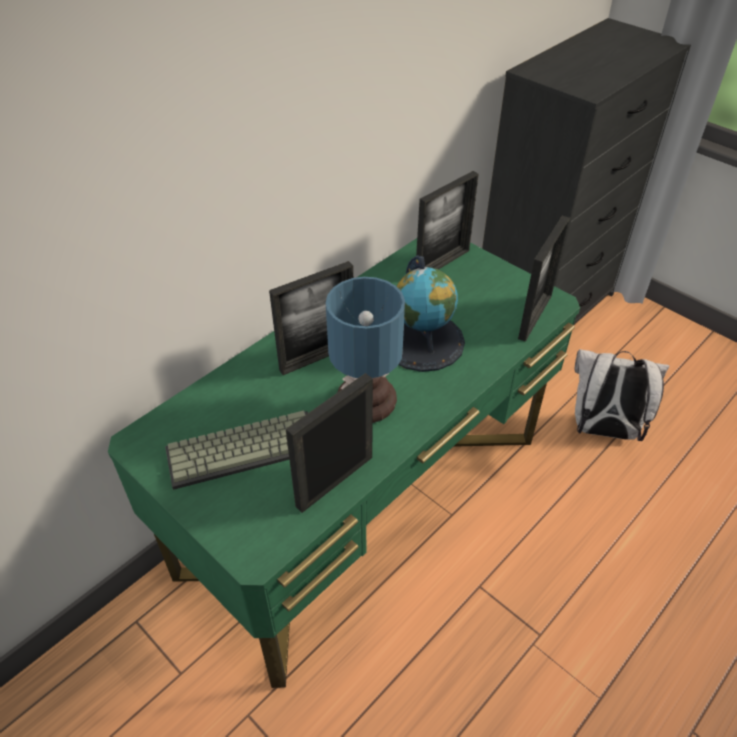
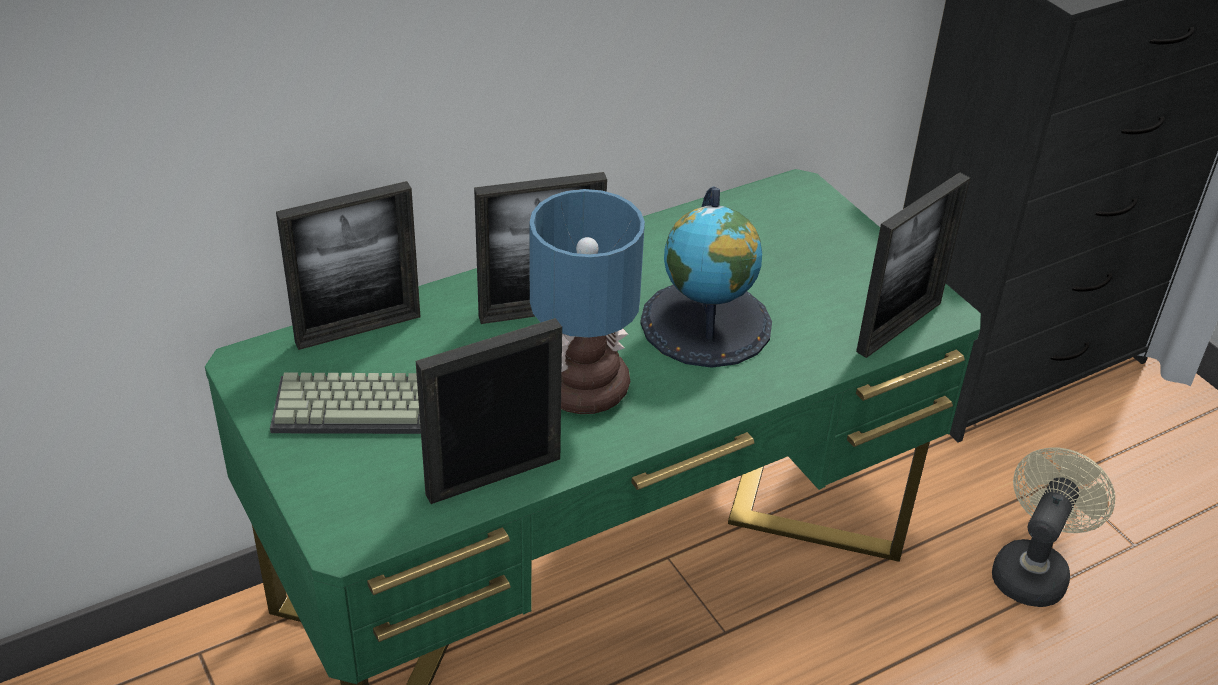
camera: 15 degrees right, 5 degrees down
(442, 263) = (789, 222): picture frame -> picture frame (358, 329)
(602, 430) = (1033, 569): white backpack -> beige fan

